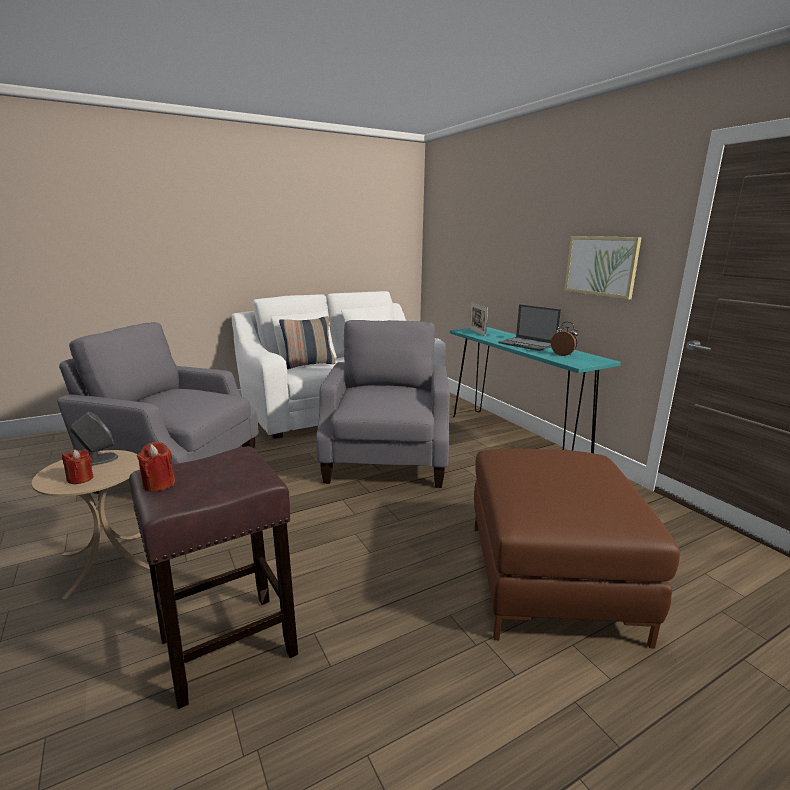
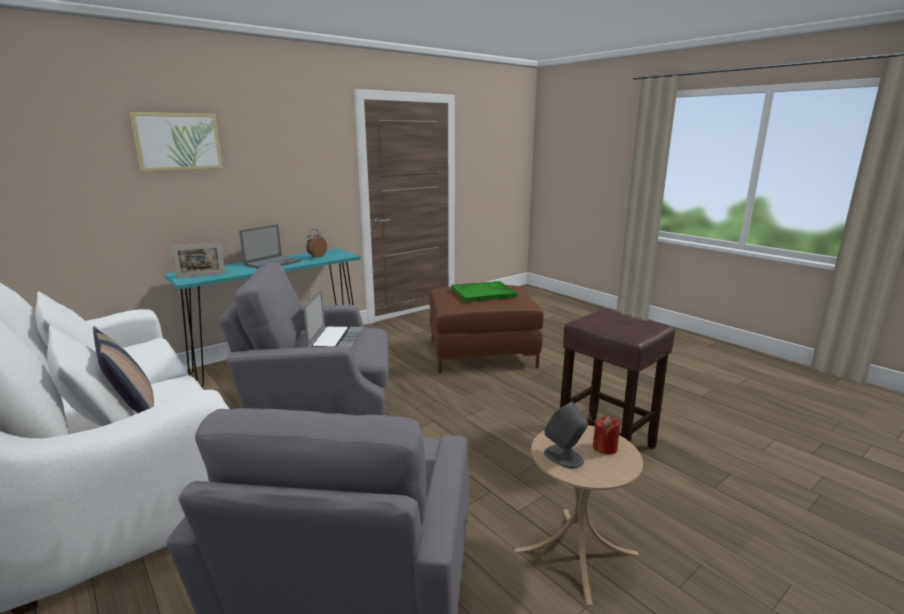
camera: 100 degrees left, 0 degrees up
(159, 484) = (642, 331): red candle -> none
(384, 395) = (335, 339): none -> laptop
(562, 479) = (483, 293): none -> green tray
(601, 266) = (298, 181): picture -> picture (178, 141)

